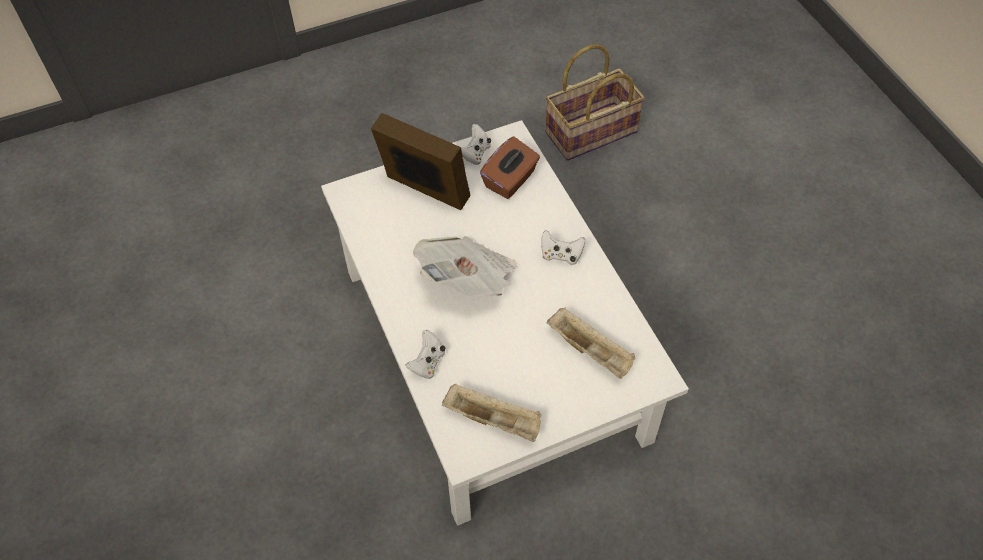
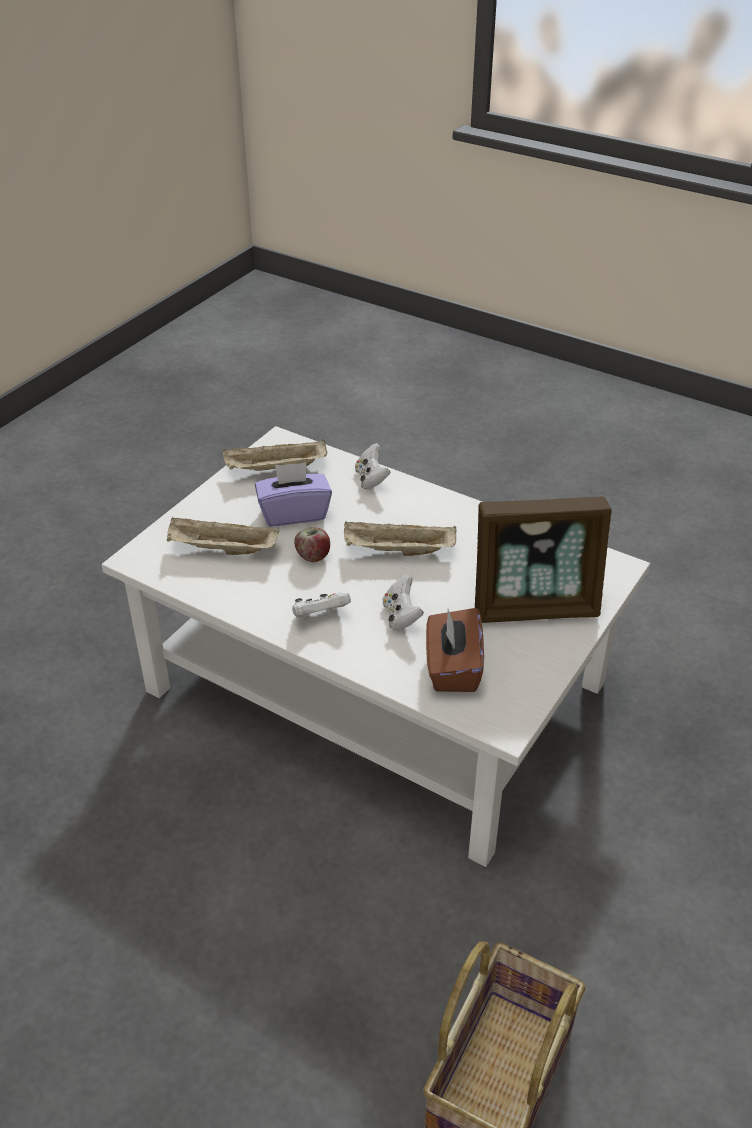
camera: 145 degrees right, 15 degrees down
(469, 280) = (397, 551): newspaper -> beige tray
(475, 153) = (527, 679): white game controller -> white game controller (401, 616)
(513, 359) = (294, 513): none -> purple tissue box
(529, 308) = (313, 556): none -> apple

